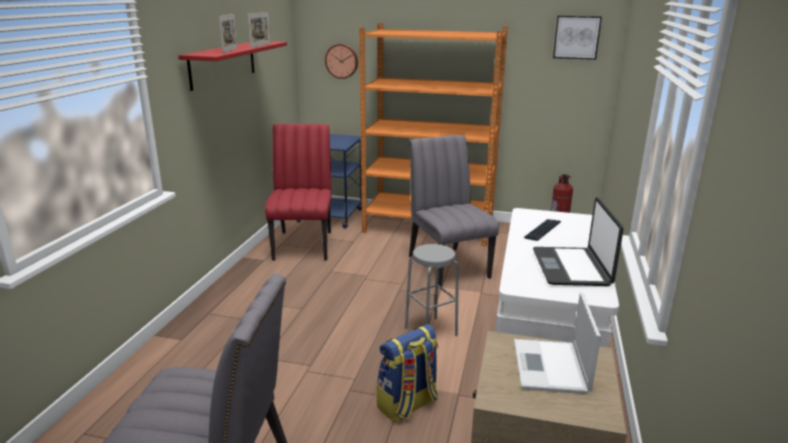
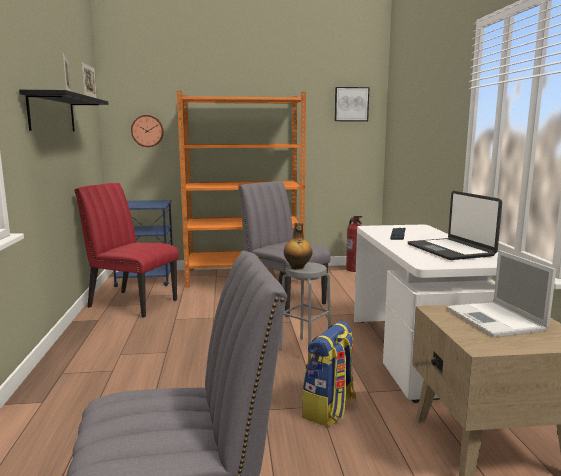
camera: 20 degrees left, 10 degrees down
(223, 64) = (52, 113): red shelf -> black shelf
(303, 246) = (133, 303): red chair -> red chair turned 45 degrees counterclockwise
(424, 252) = (297, 268): none -> bottle

